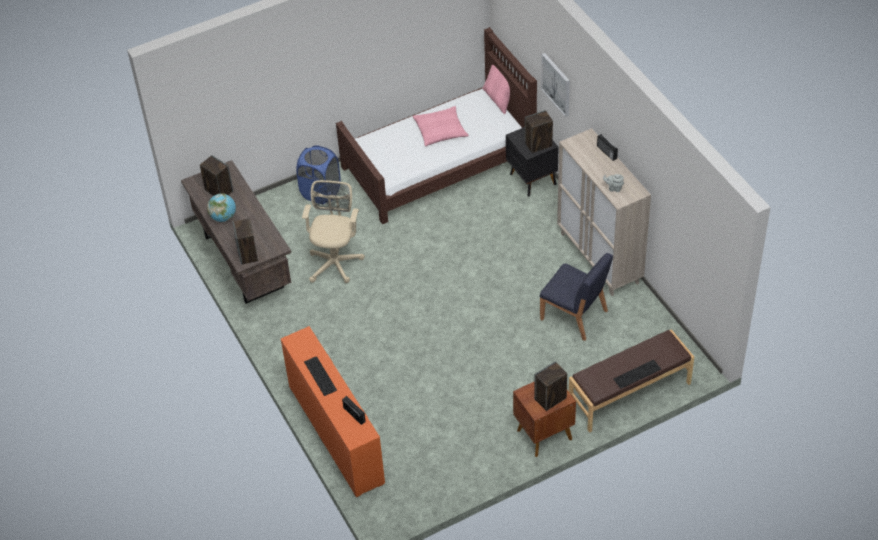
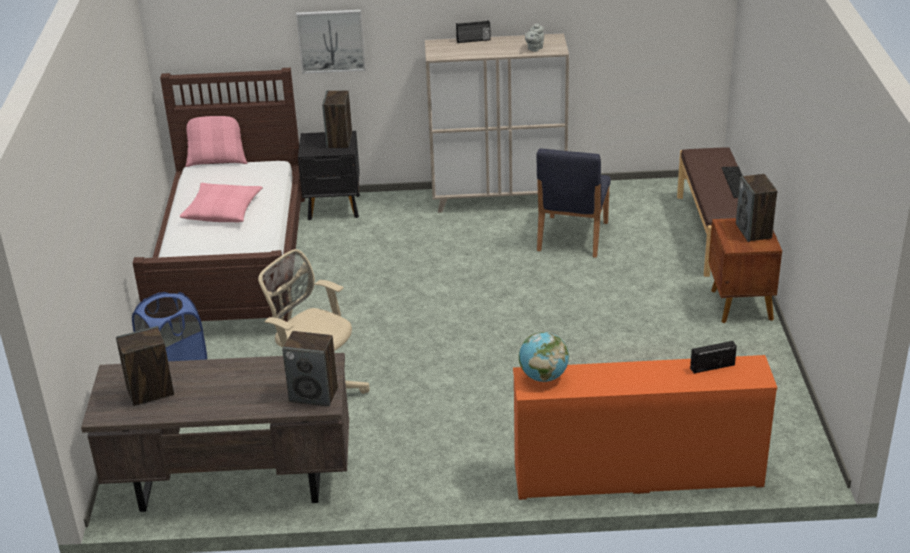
camera: 65 degrees left, 15 degrees down
(223, 217) = (211, 401): globe -> globe (543, 376)
(320, 376) = (618, 380): keyboard -> none
(574, 315) = (572, 237): blue chair -> blue chair turned 135 degrees clockwise

